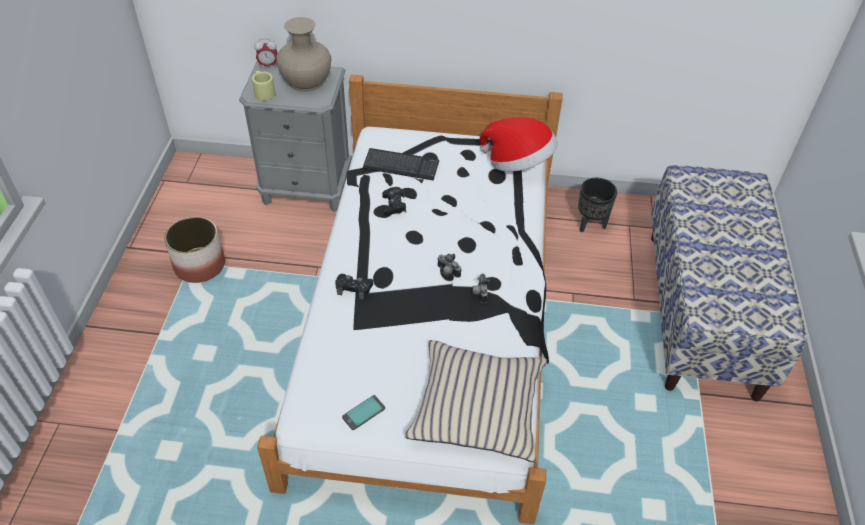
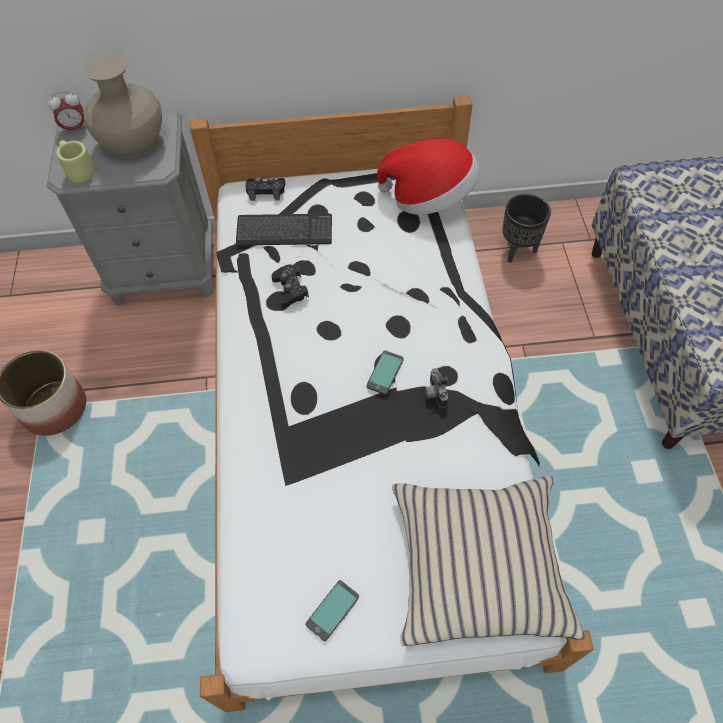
camera: 10 degrees left, 10 degrees up
(354, 288) = (270, 423): black game controller -> black game controller (266, 191)
(447, 272) = (385, 373): camera -> phone

